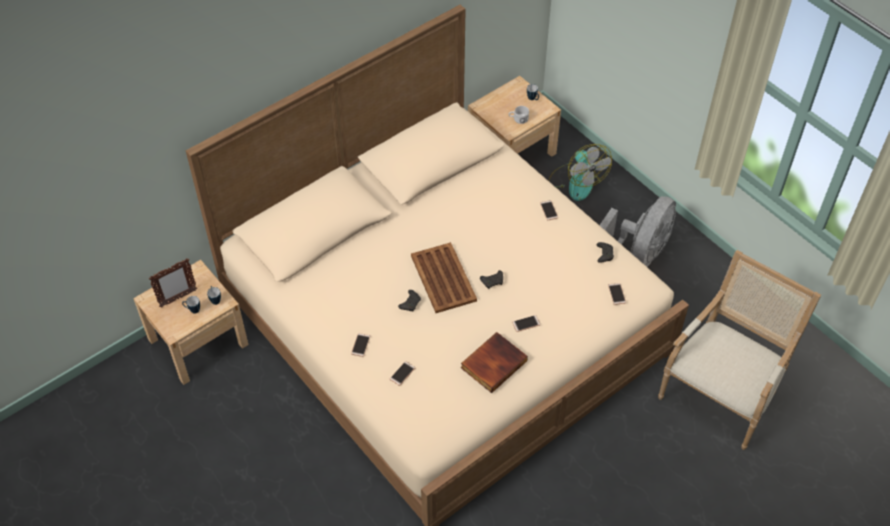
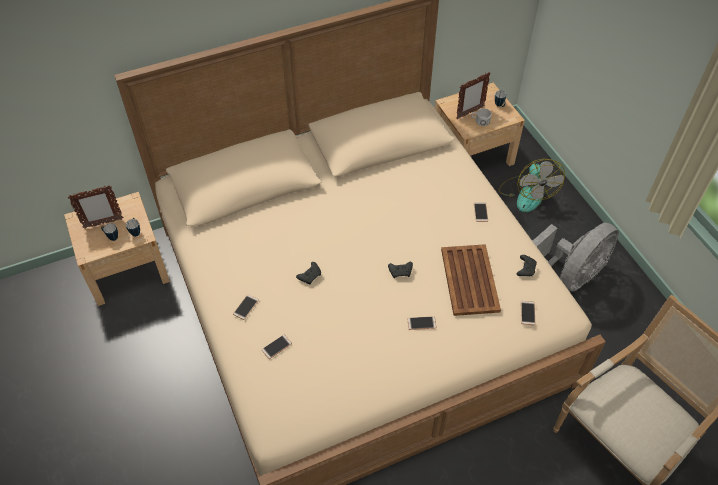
camera: 15 degrees right, 0 degrees up
(443, 279) = (351, 258): brown tray -> brown tray (469, 281)
(493, 363) = (373, 358): book -> none
(506, 112) = (469, 113): none -> picture frame

